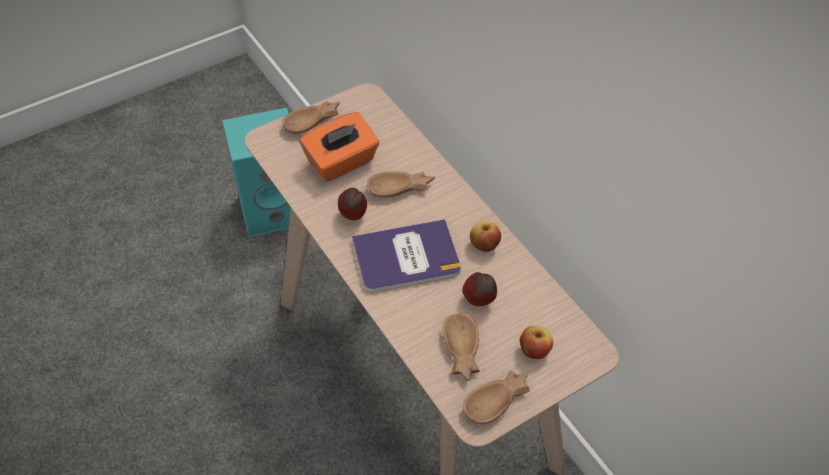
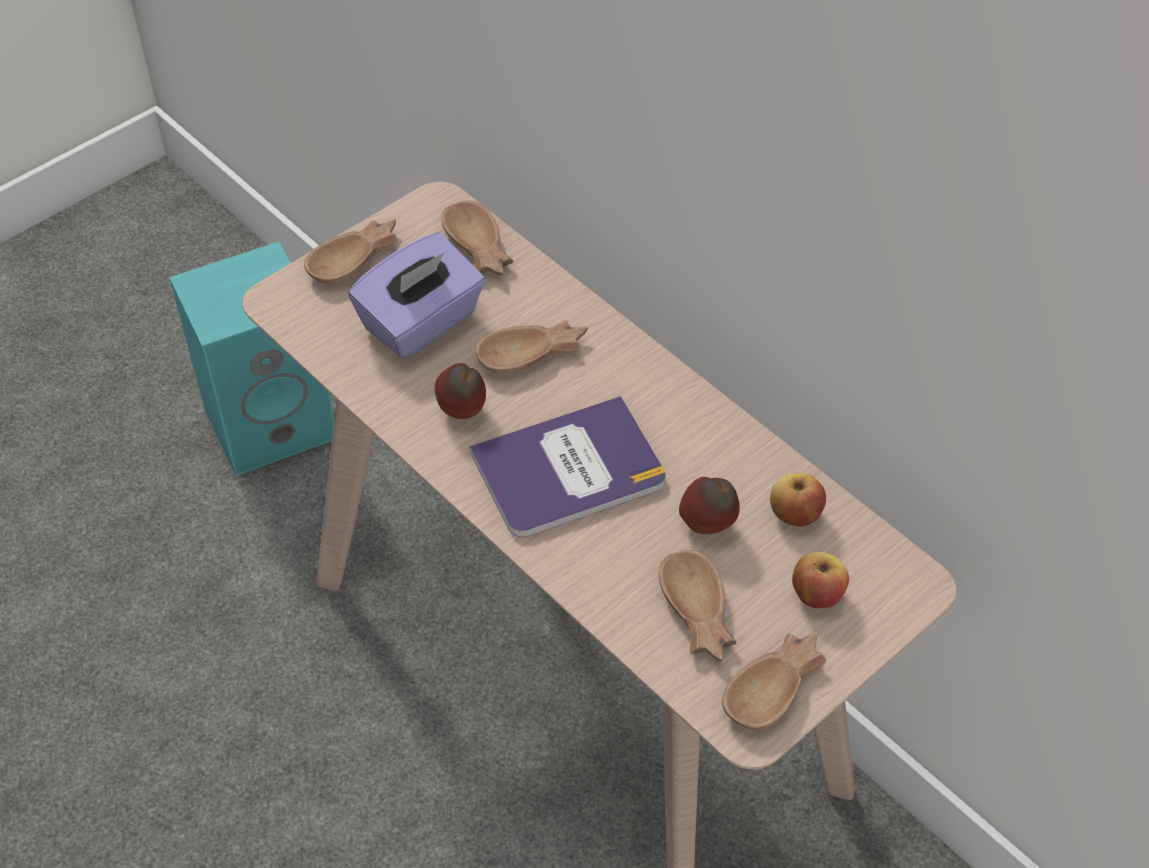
camera: 10 degrees left, 0 degrees up
(341, 162) = (422, 323): orange tissue box -> purple tissue box
(382, 124) = (477, 249): none -> brown bowl
(484, 245) = (695, 431): apple -> apple (795, 514)

